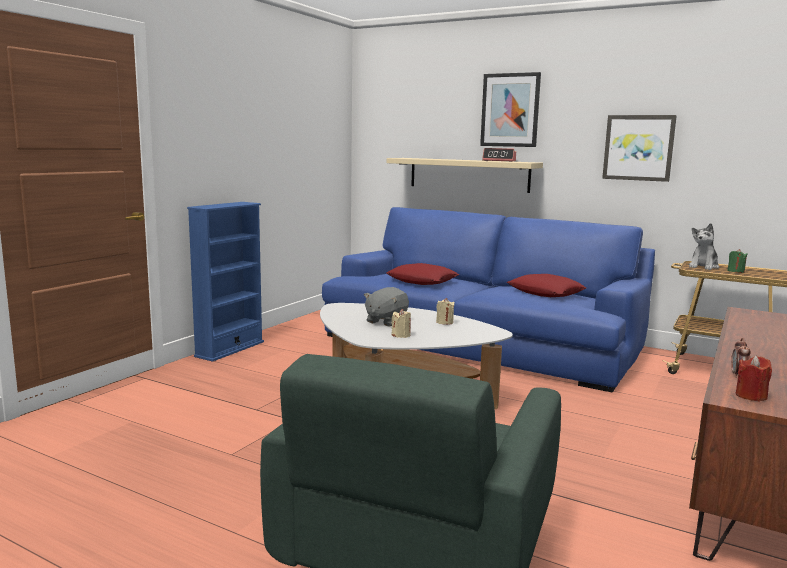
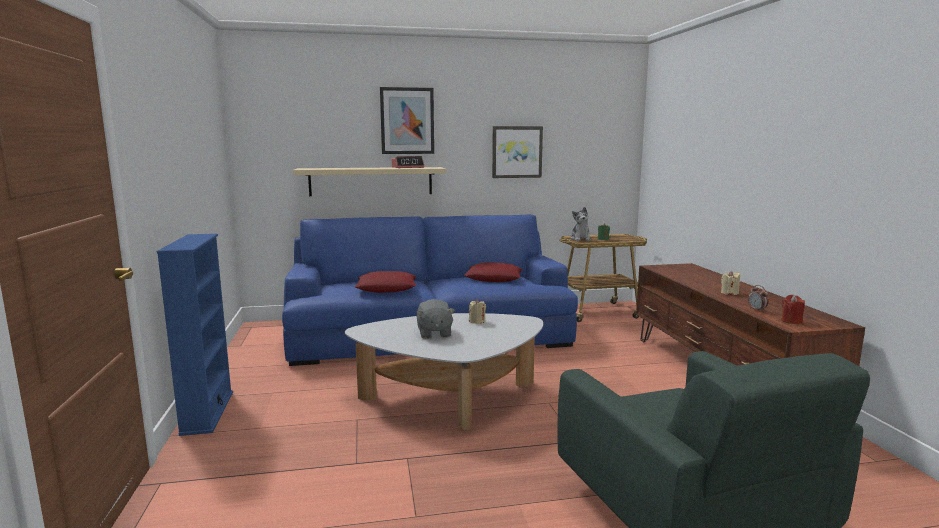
camera: 40 degrees left, 0 degrees up
(401, 335) = (475, 342): beige candle -> beige candle (729, 293)

